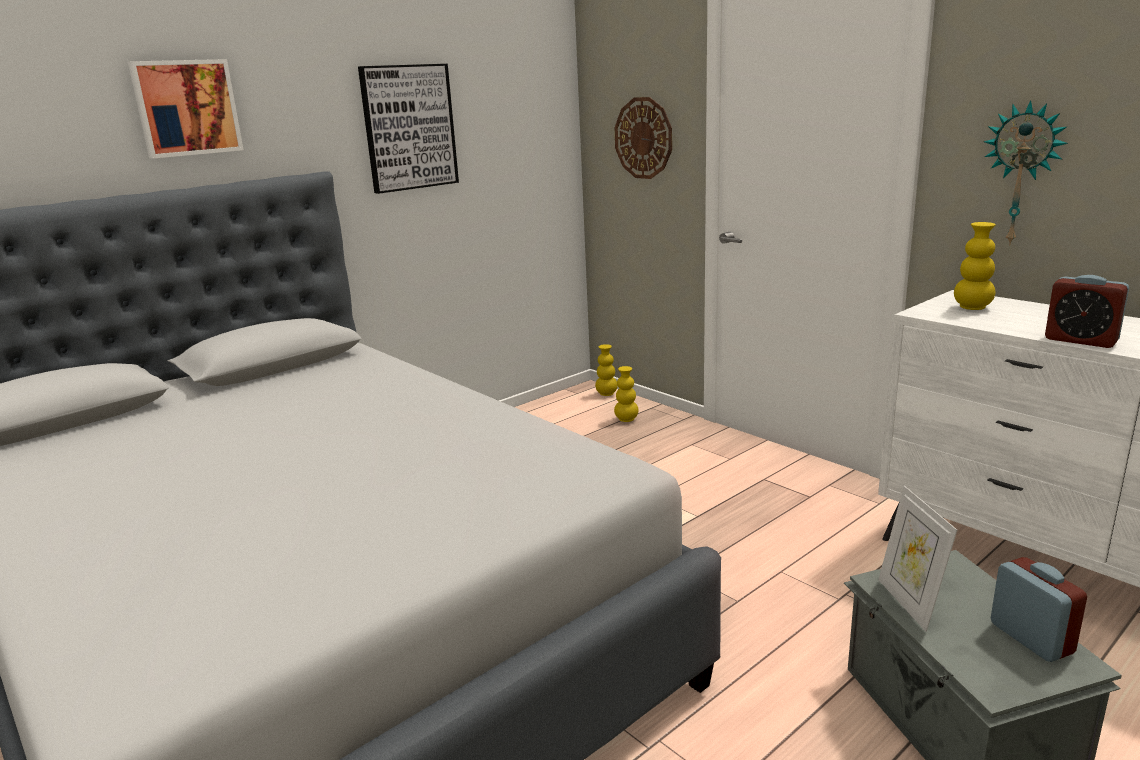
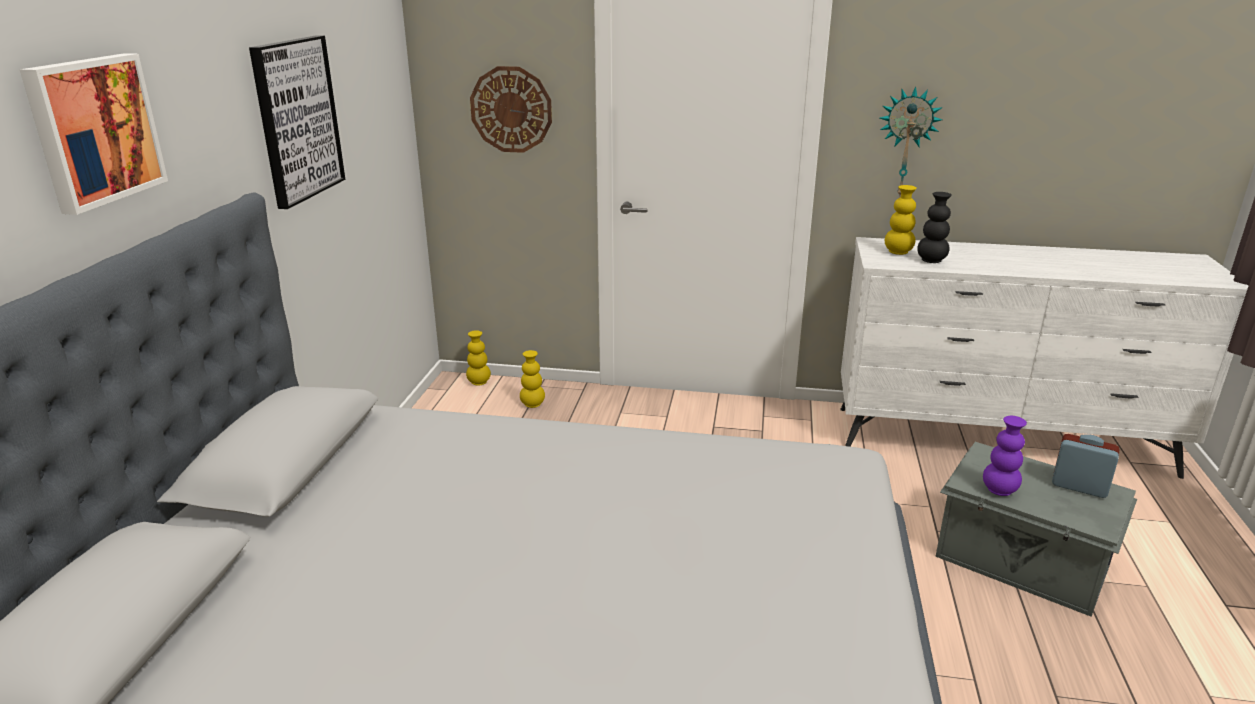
camera: 40 degrees left, 5 degrees up
(909, 603) = (999, 490): picture frame -> purple vase
(999, 320) = (931, 261): none -> black vase
(1080, 340) = (1000, 269): alarm clock -> none

